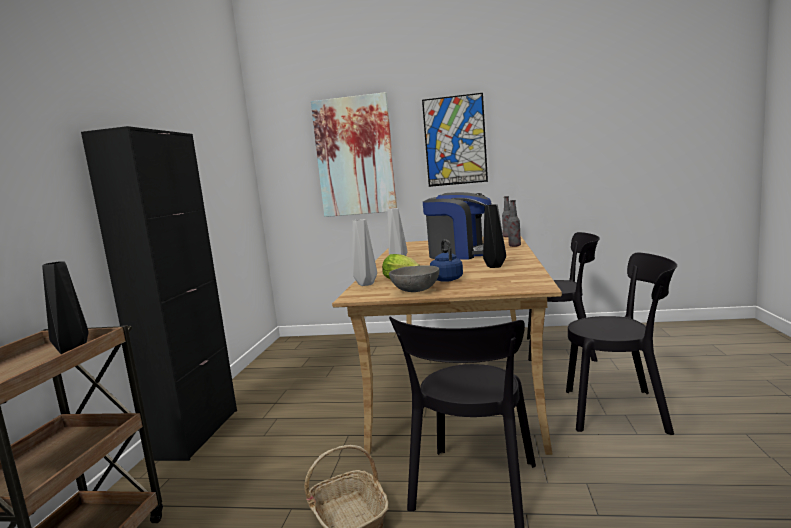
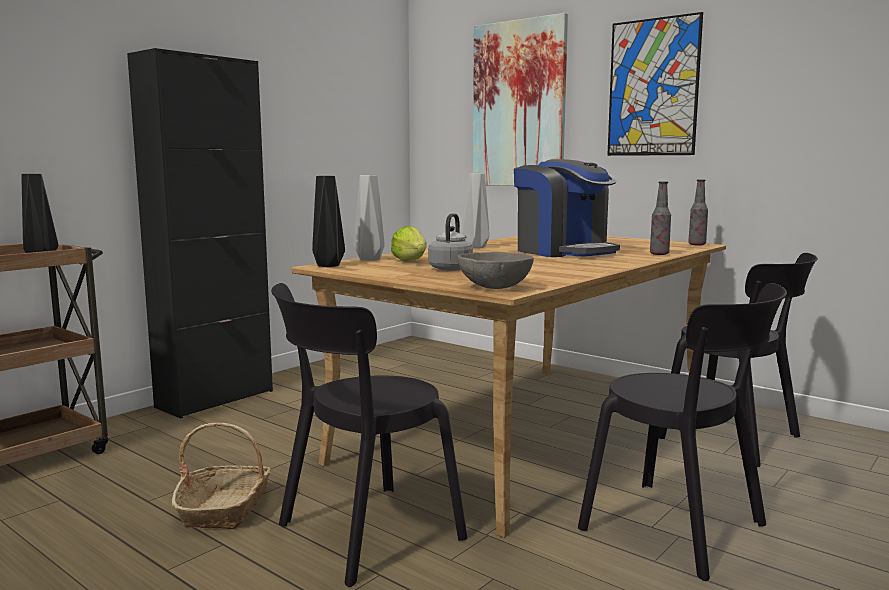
camera: 30 degrees right, 0 degrees up
(416, 291) = (386, 272): grey bowl -> grey bowl (496, 288)
(446, 279) = (451, 268): blue kettle -> grey kettle
(493, 266) = (544, 267): black vase -> black vase (327, 265)

